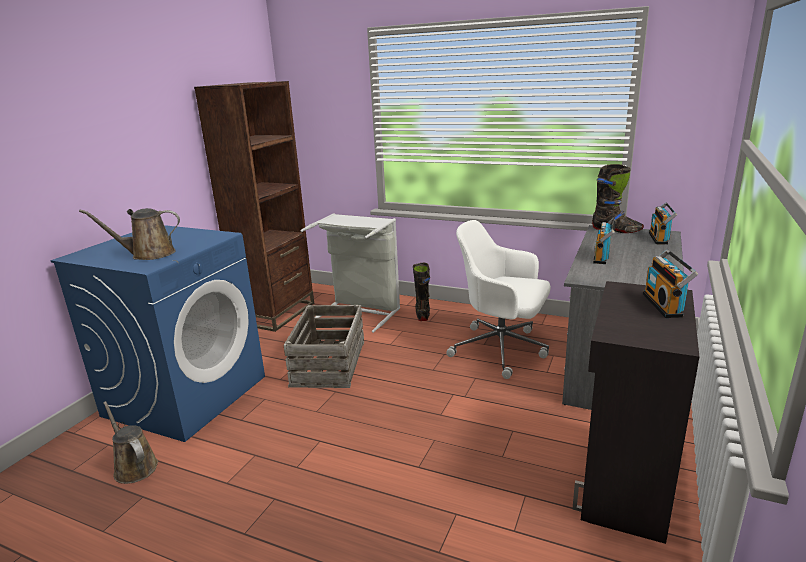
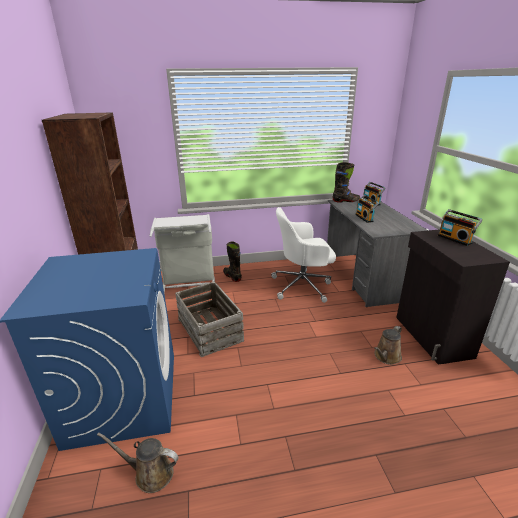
camera: 35 degrees left, 5 degrees up
(148, 254) = (109, 286): brown watering can -> brown watering can (386, 357)

